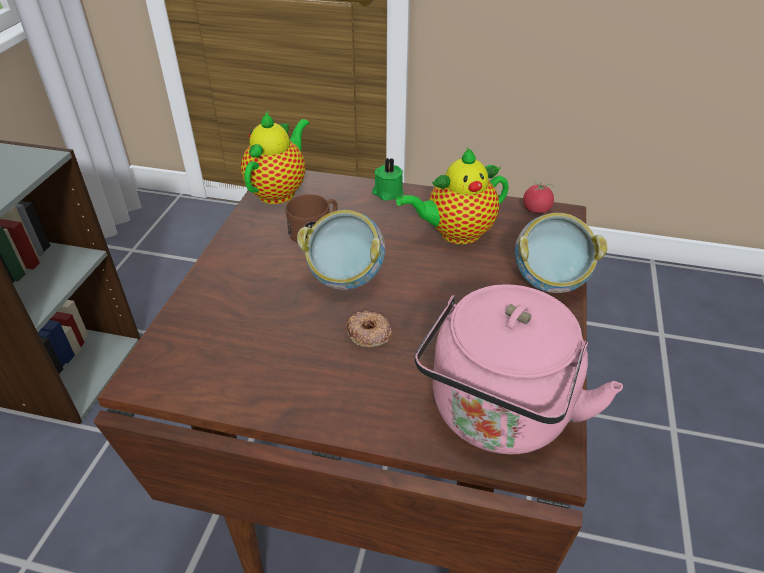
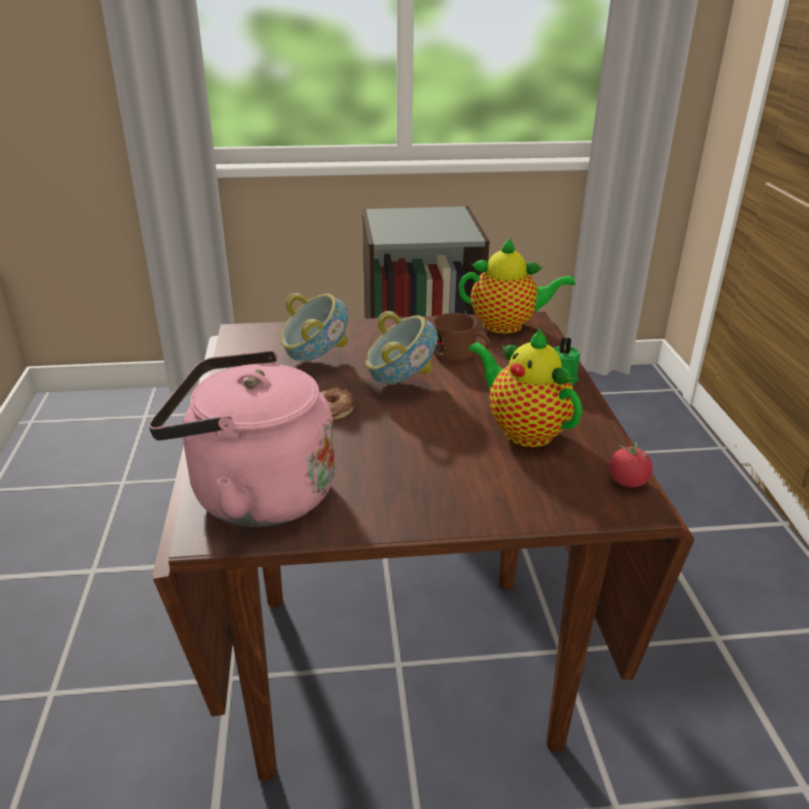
camera: 70 degrees right, 10 degrees down
(549, 282) = (481, 506): bowl -> bowl (315, 359)

